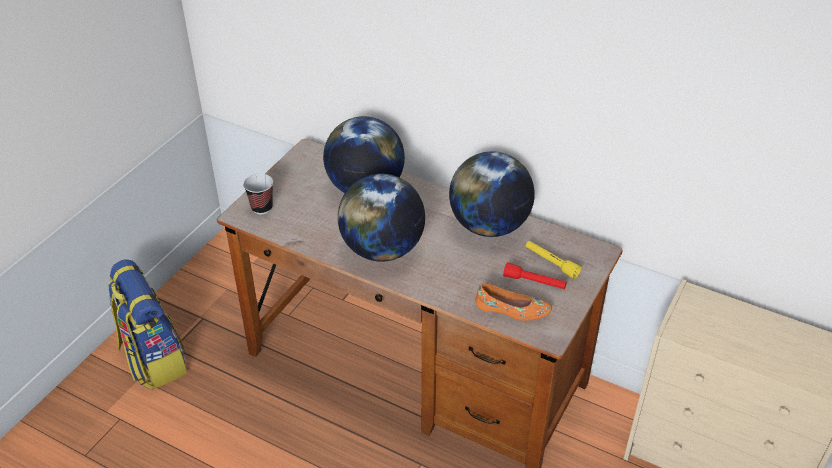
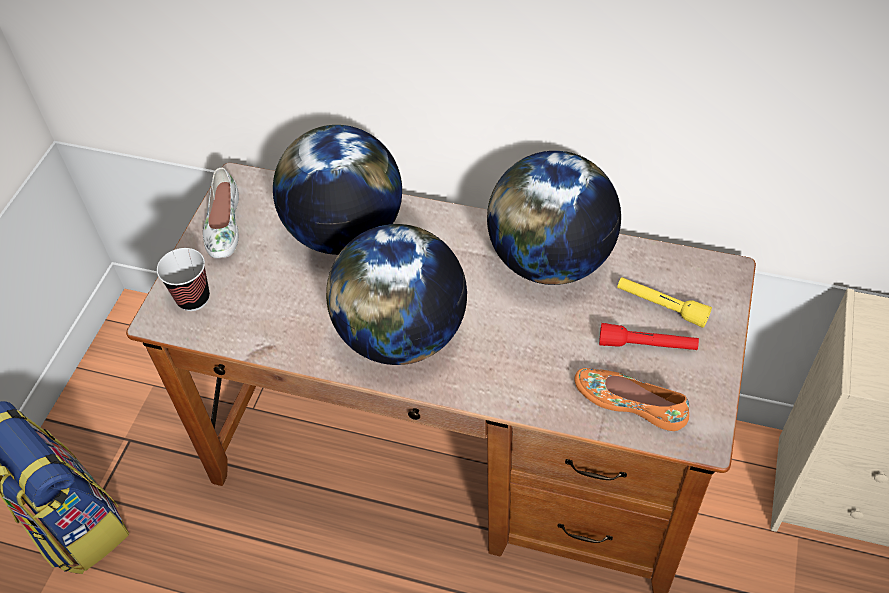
camera: 10 degrees left, 10 degrees up
(291, 172) = (223, 225): none -> white shoe
(512, 310) = (630, 401): orange shoe -> orange shoe turned 150 degrees counterclockwise

